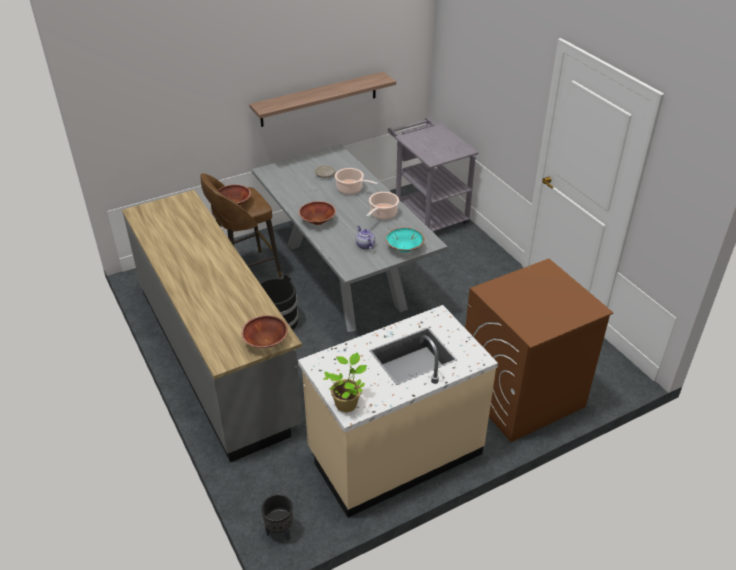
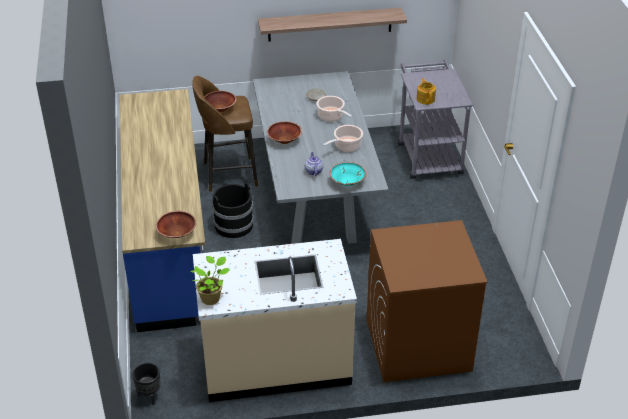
camera: 20 degrees right, 0 degrees up
(217, 355) = (168, 242): grey counter -> blue counter
(432, 155) = (425, 99): none -> teapot

